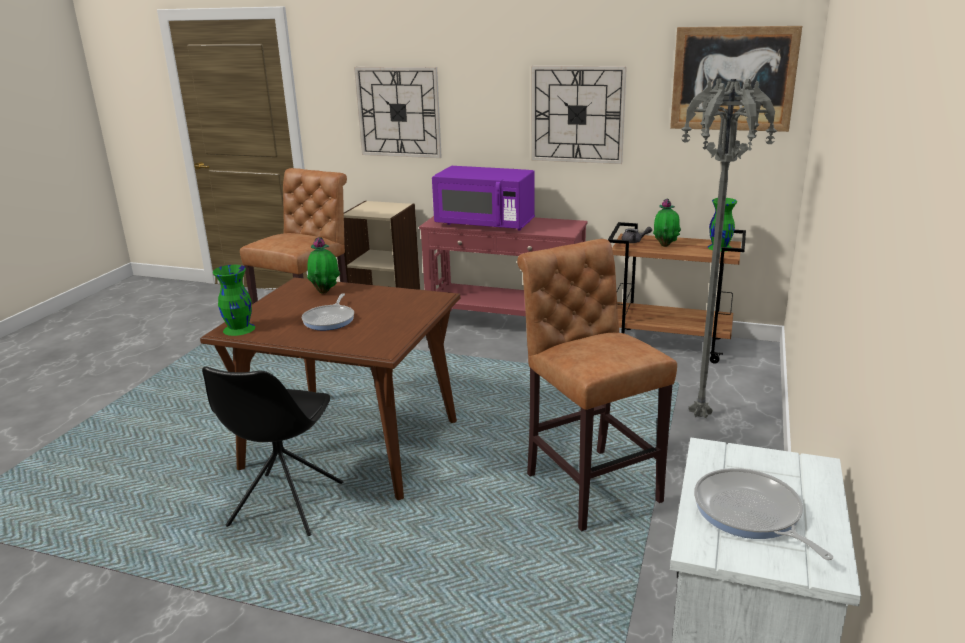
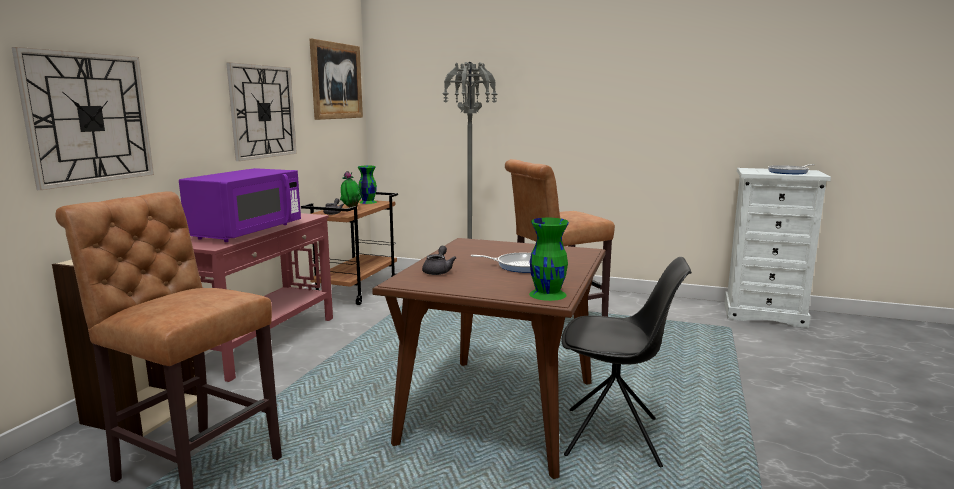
camera: 90 degrees left, 10 degrees down
(325, 291) = (438, 271): potted plant -> grey teapot

